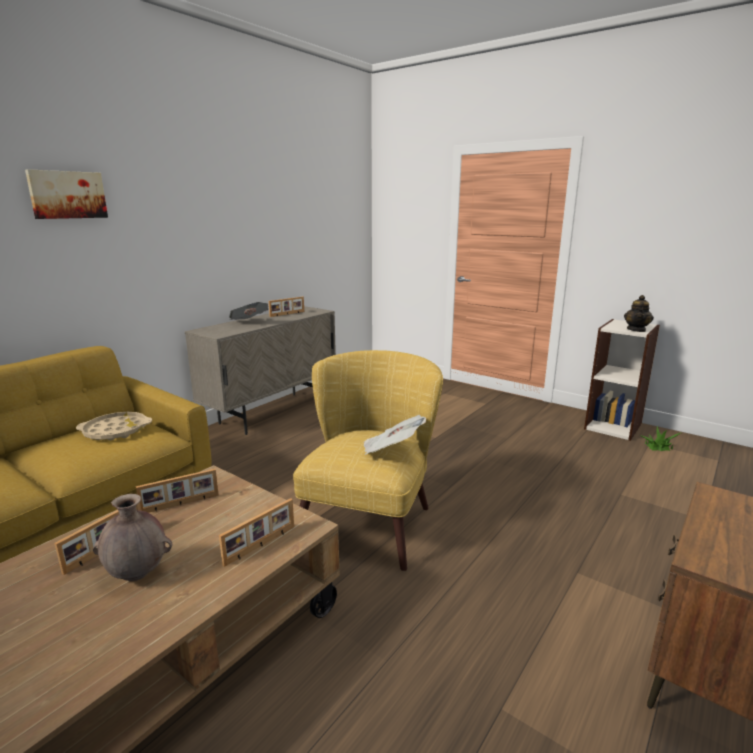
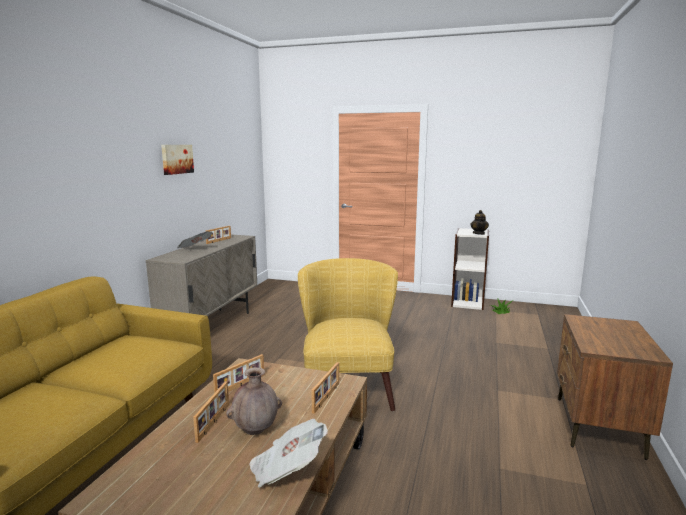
camera: 20 degrees left, 5 degrees down
(67, 195) = (63, 146): picture -> picture (176, 159)
(116, 431) = (134, 346): beige tray -> none
(391, 450) = (370, 326): newspaper -> newspaper (287, 469)

